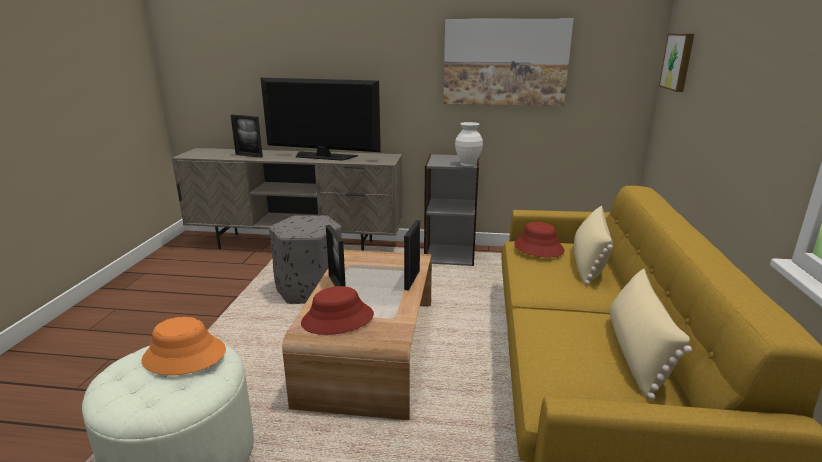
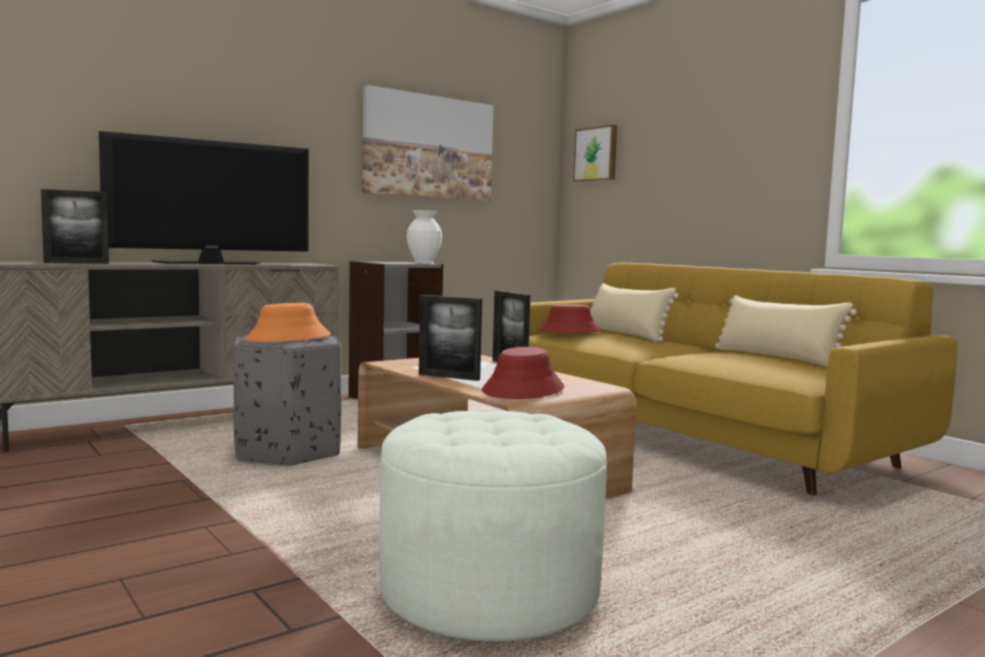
camera: 45 degrees left, 15 degrees down
(184, 356) = (478, 417): orange hat -> orange hat (288, 338)

